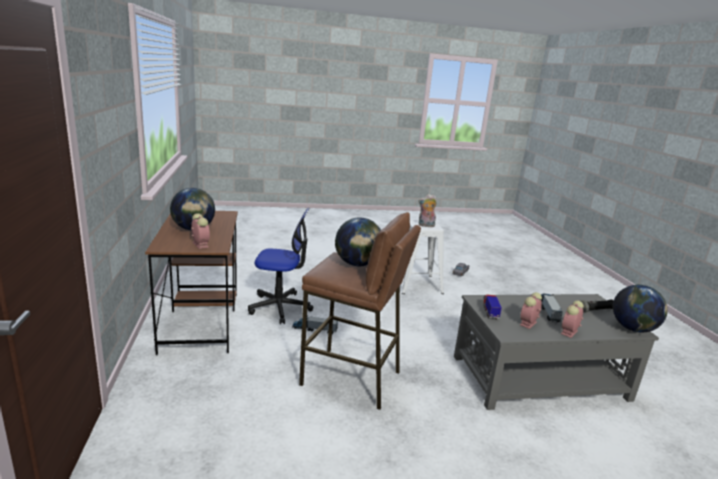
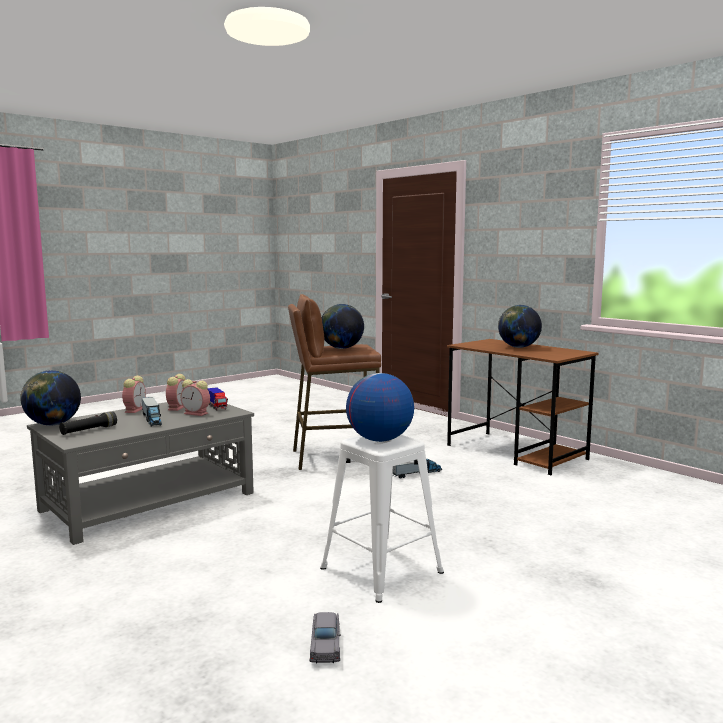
camera: 150 degrees right, 10 degrees down
(200, 244) = (478, 344): alarm clock -> alarm clock (197, 413)
(280, 307) = (486, 479): office chair -> none
(425, 225) = (379, 440): plush toy -> globe

